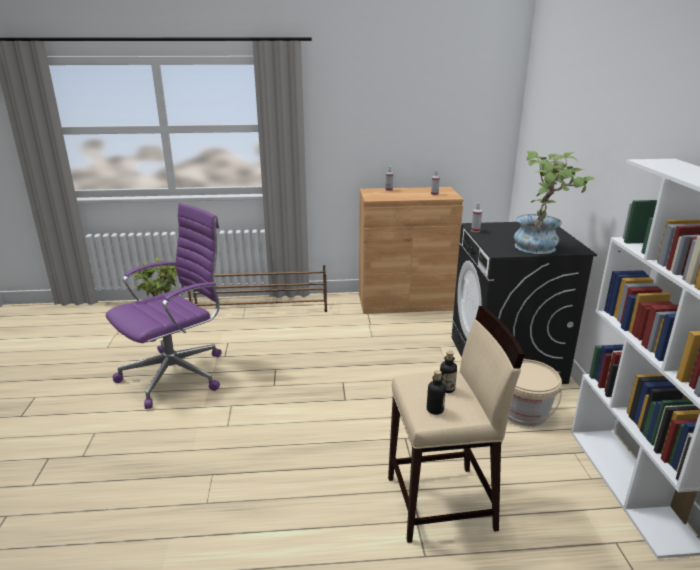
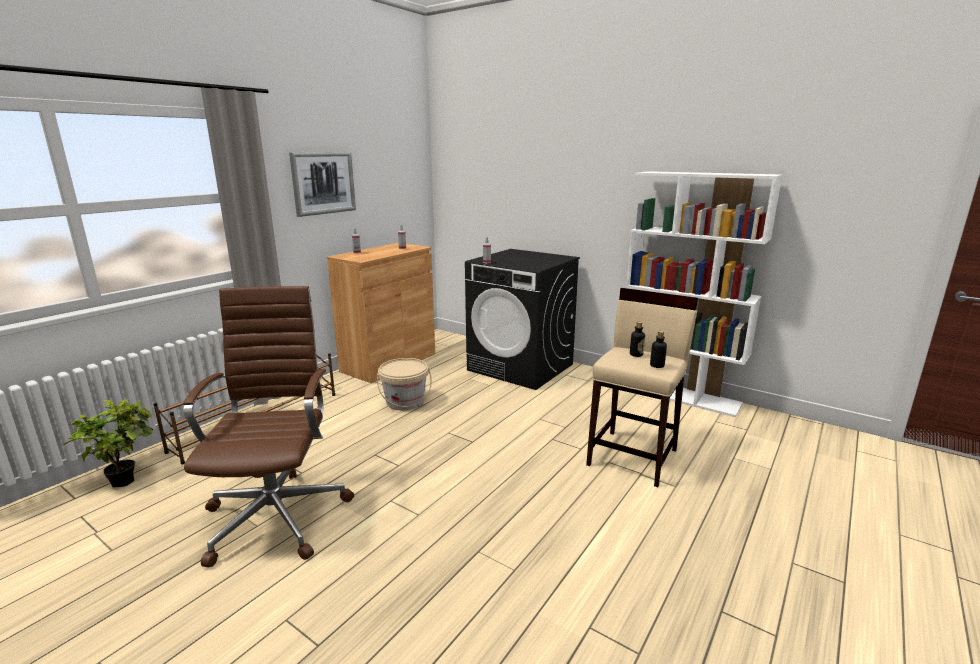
camera: 50 degrees left, 5 degrees down
(177, 374) = (278, 514): purple office chair -> brown office chair
(369, 120) = (323, 183): none -> picture
(524, 412) = (581, 389): beige bucket -> beige bucket (405, 402)
(542, 247) = (547, 260): potted plant -> none

